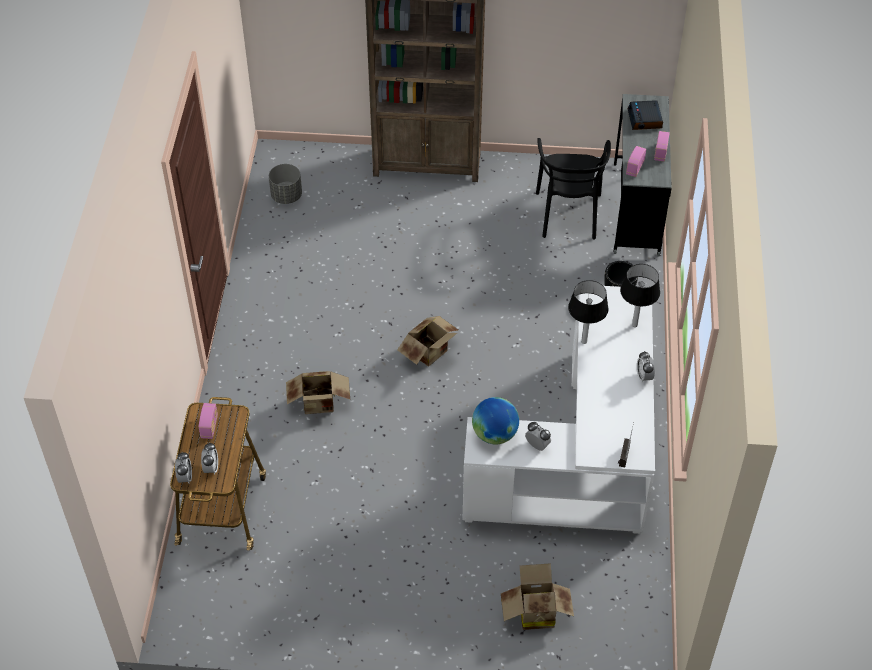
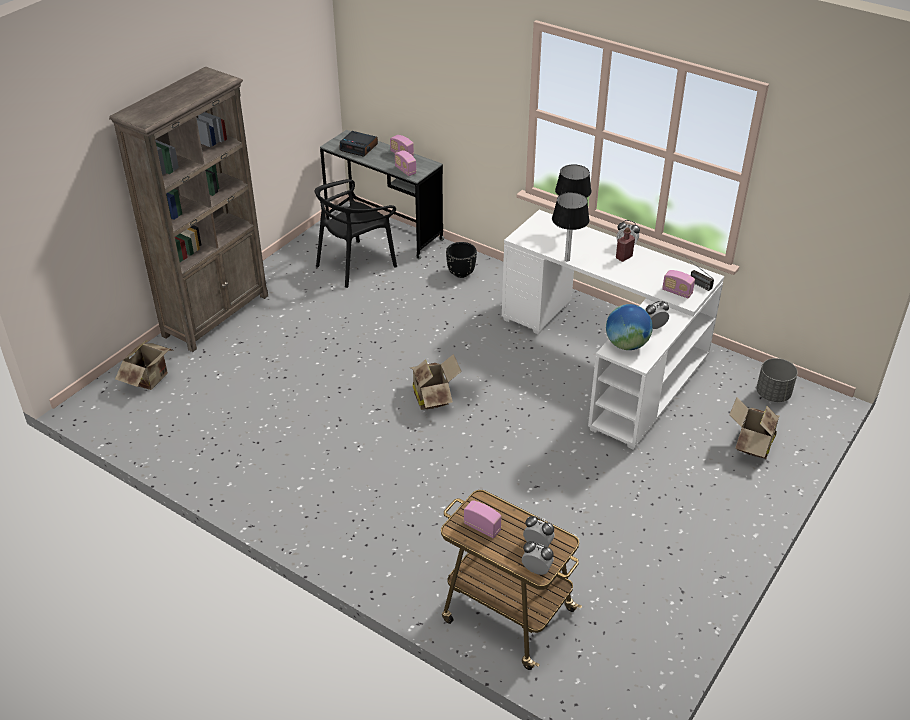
camera: 60 degrees left, 10 degrees down
(287, 196) = (153, 416): grey planter -> grey planter (773, 394)
(320, 405) = (434, 492): cardboard box -> cardboard box (151, 379)
(568, 214) = (355, 264): black chair -> black chair turned 105 degrees clockwise
(597, 442) = (677, 292): none -> radio
(622, 381) = (624, 257): none -> red bottle

